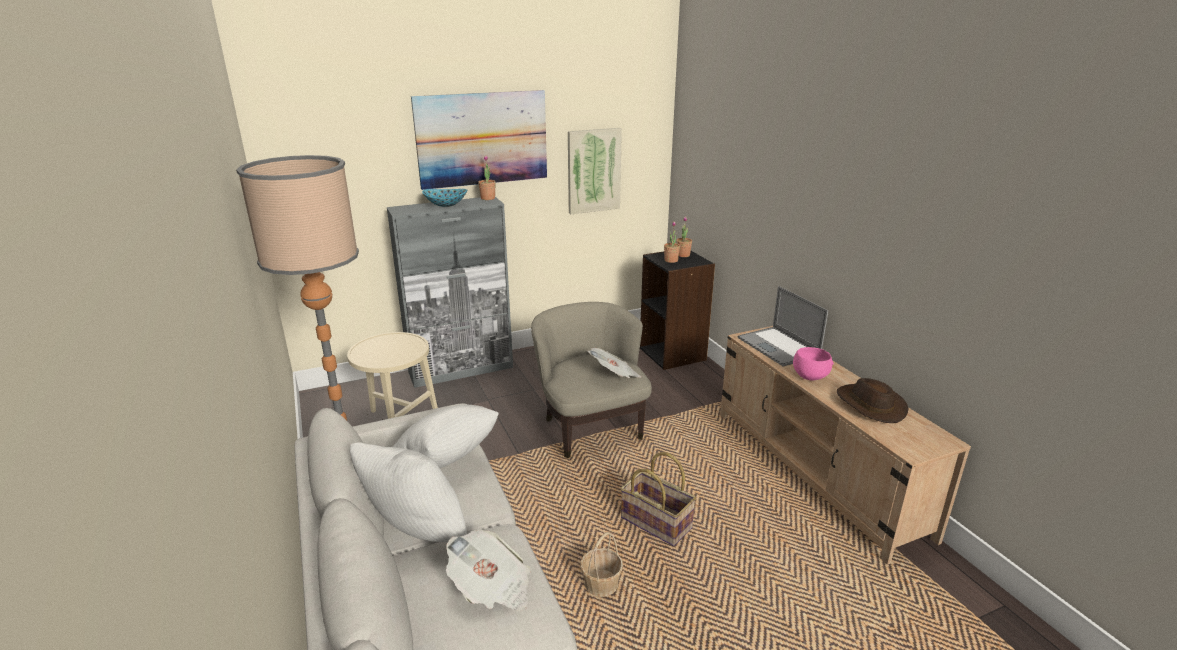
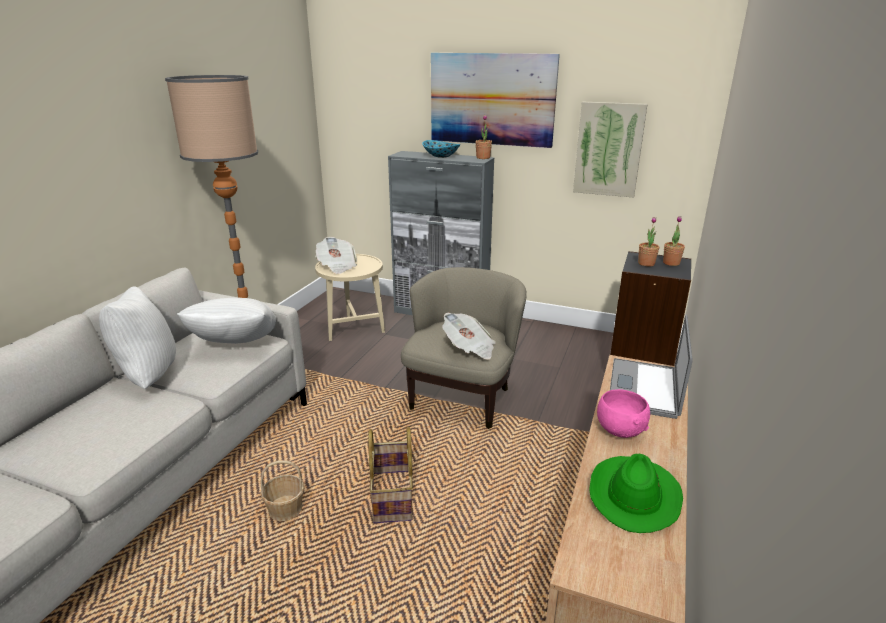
camera: 45 degrees right, 0 degrees up
(492, 588) = (113, 429): newspaper -> newspaper (337, 266)
(869, 405) = (633, 495): brown hat -> green hat

